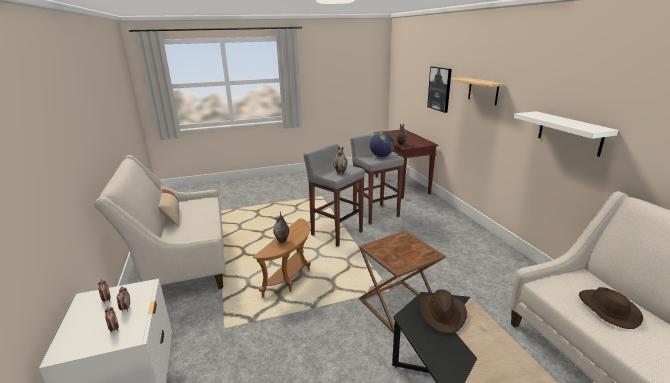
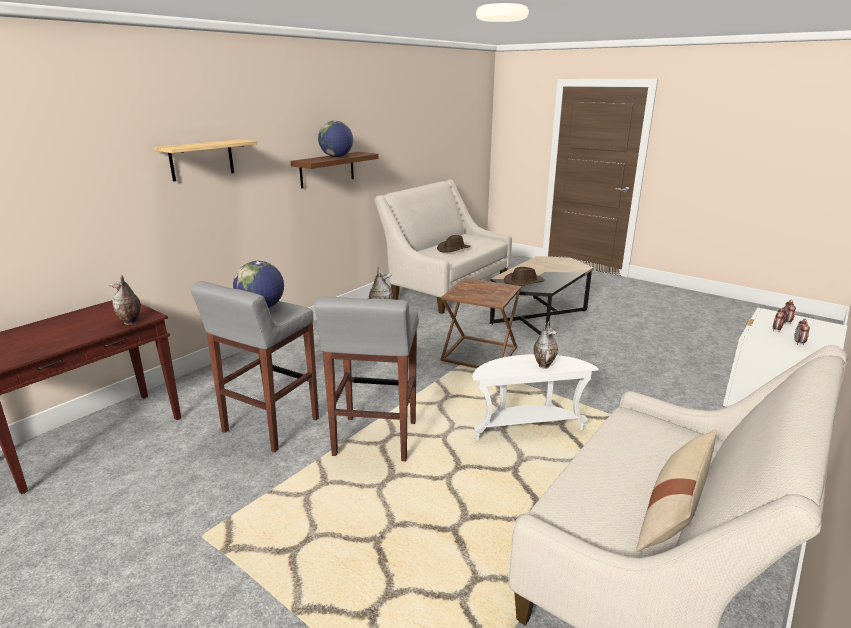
camera: 125 degrees left, 0 degrees up
(291, 278) = (526, 427): brown side table -> white side table
(439, 89) = (73, 189): picture -> none
(559, 120) = (336, 157): none -> globe
(569, 133) = (327, 169): white shelf -> brown shelf

